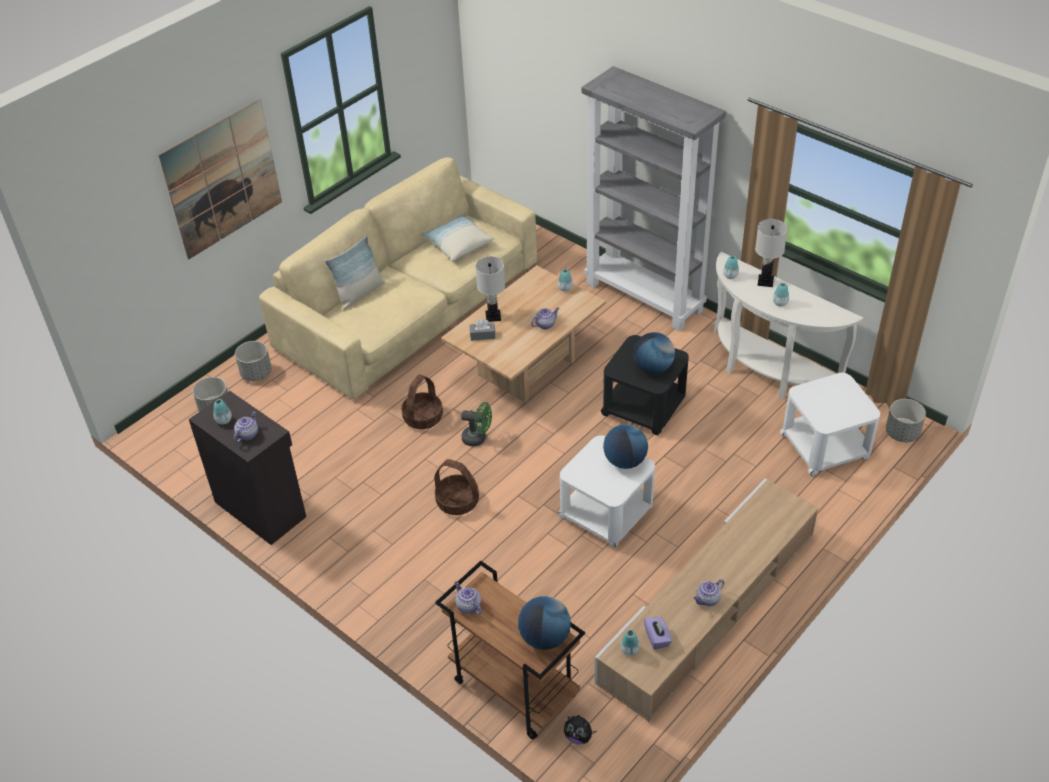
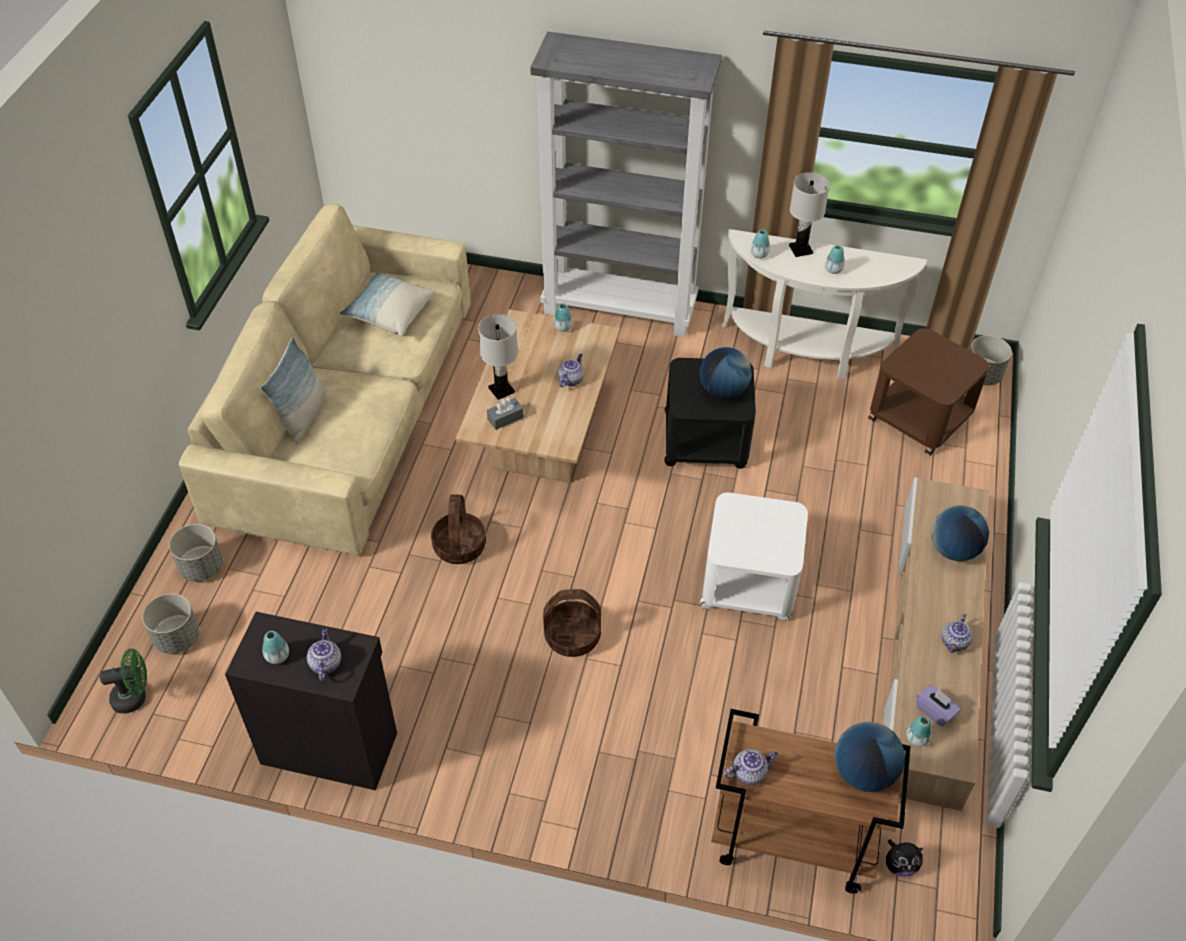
camera: 30 degrees left, 5 degrees up
(222, 179) = (100, 319): picture -> none
(468, 606) = (749, 772): teapot -> teapot turned 135 degrees clockwise
(478, 438) = (544, 548): green fan -> green fan (135, 697)
(625, 461) = (770, 515): globe -> globe (953, 550)
(825, 446) = (920, 416): white side table -> brown side table

